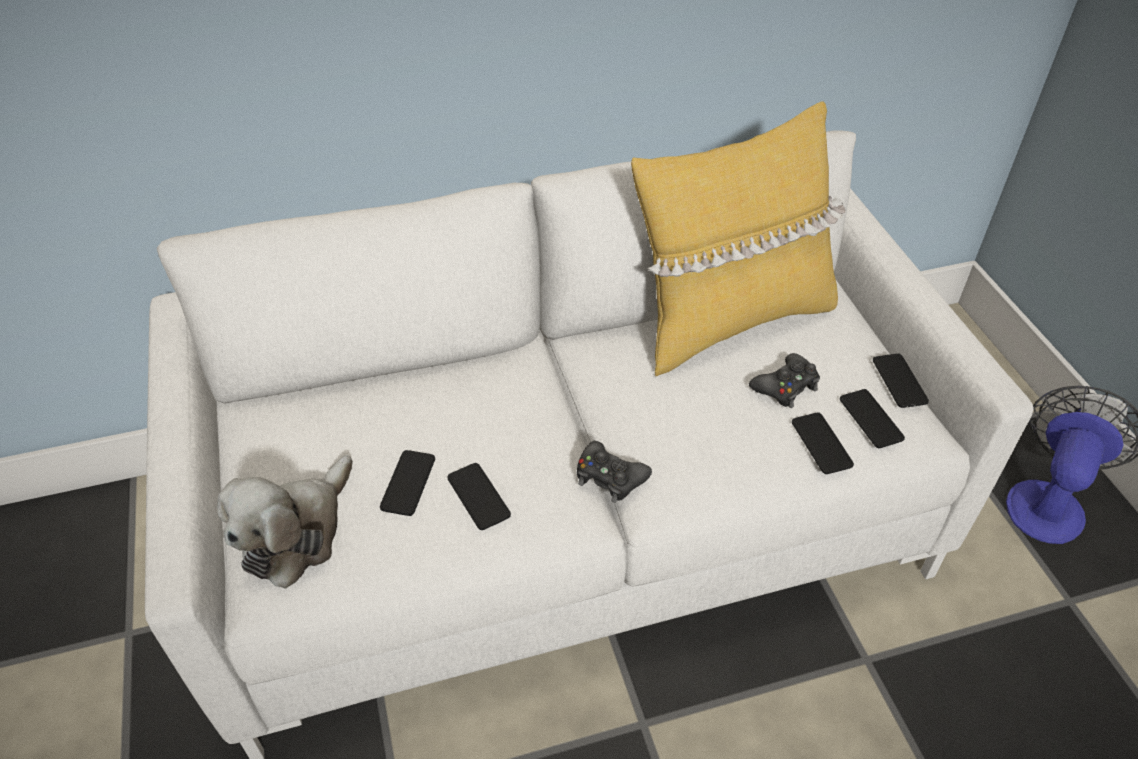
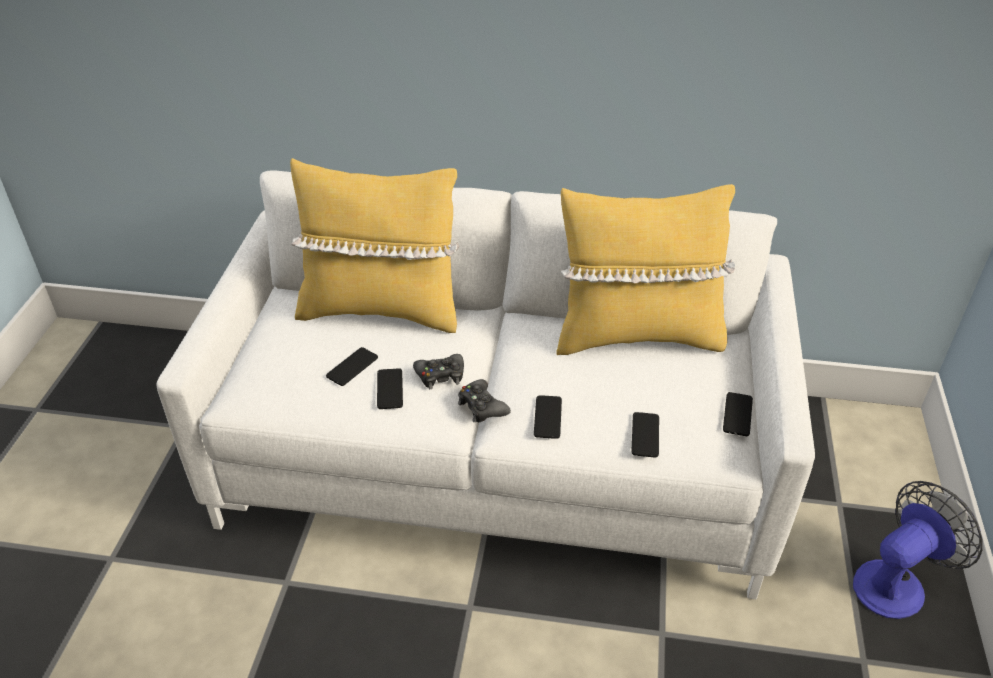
camera: 25 degrees right, 5 degrees down
(296, 533) = (270, 373): plush toy -> none
(396, 389) = (381, 310): none -> yellow pillow
(785, 387) = (646, 391): black game controller -> black game controller (440, 375)
(871, 419) = (695, 432): phone -> phone (547, 417)

